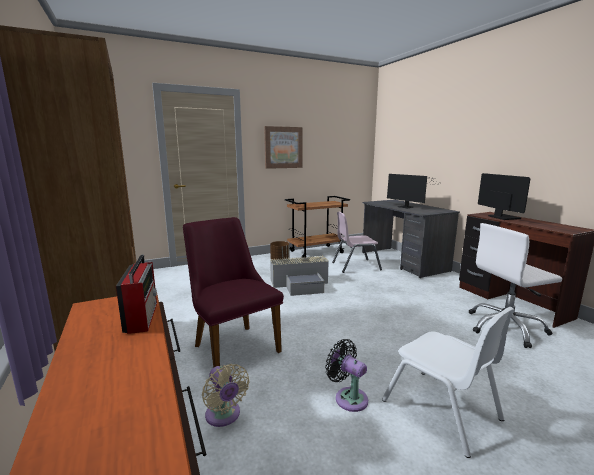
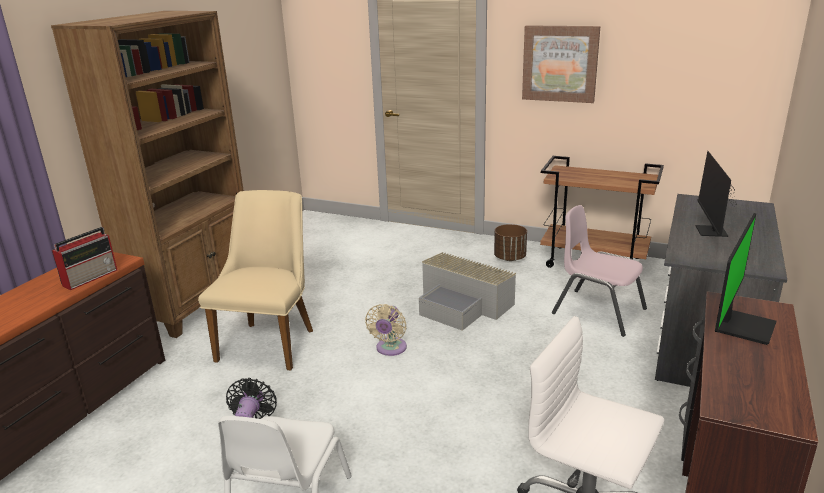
camera: 50 degrees right, 10 degrees up
(224, 416) = (171, 392): beige fan -> beige fan (390, 349)
(232, 345) = (271, 340): purple chair -> beige chair

